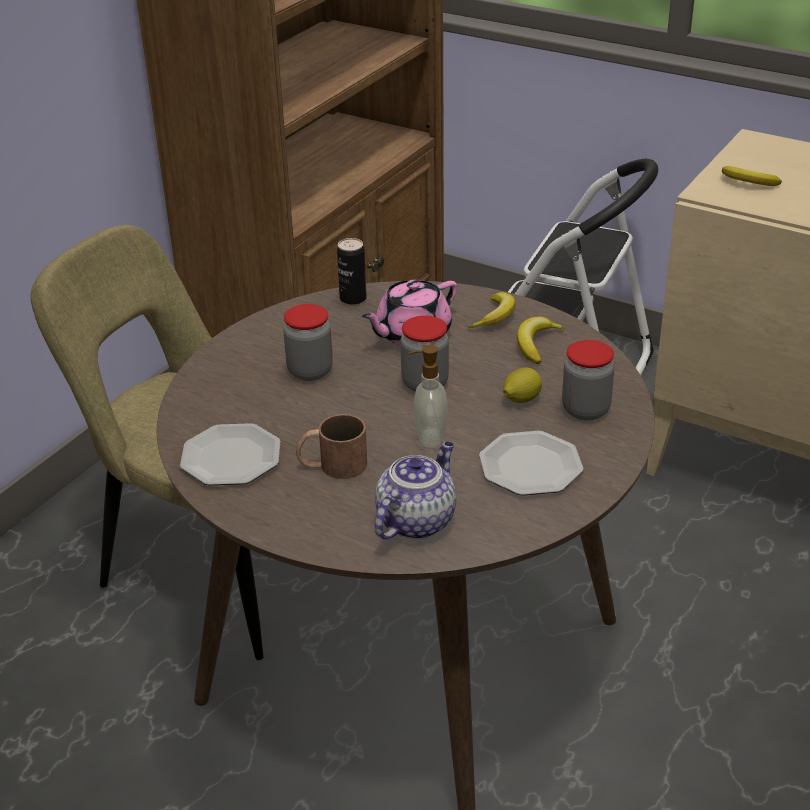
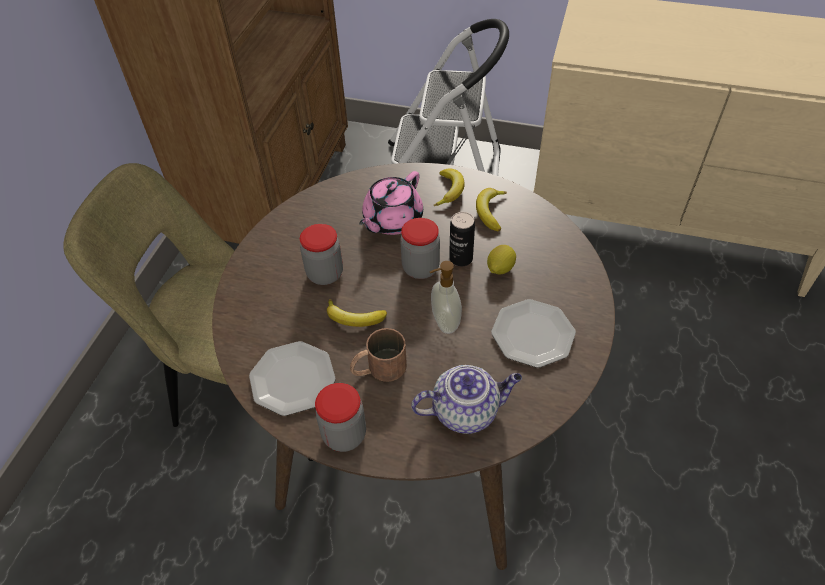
camera: 15 degrees left, 15 degrees up
(353, 299) = (332, 193): can -> can (461, 258)
(416, 520) = (466, 411): teapot -> teapot turned 60 degrees clockwise
(585, 410) = (551, 269): jar -> jar (344, 434)
(747, 183) = (596, 40): banana -> banana (354, 319)

